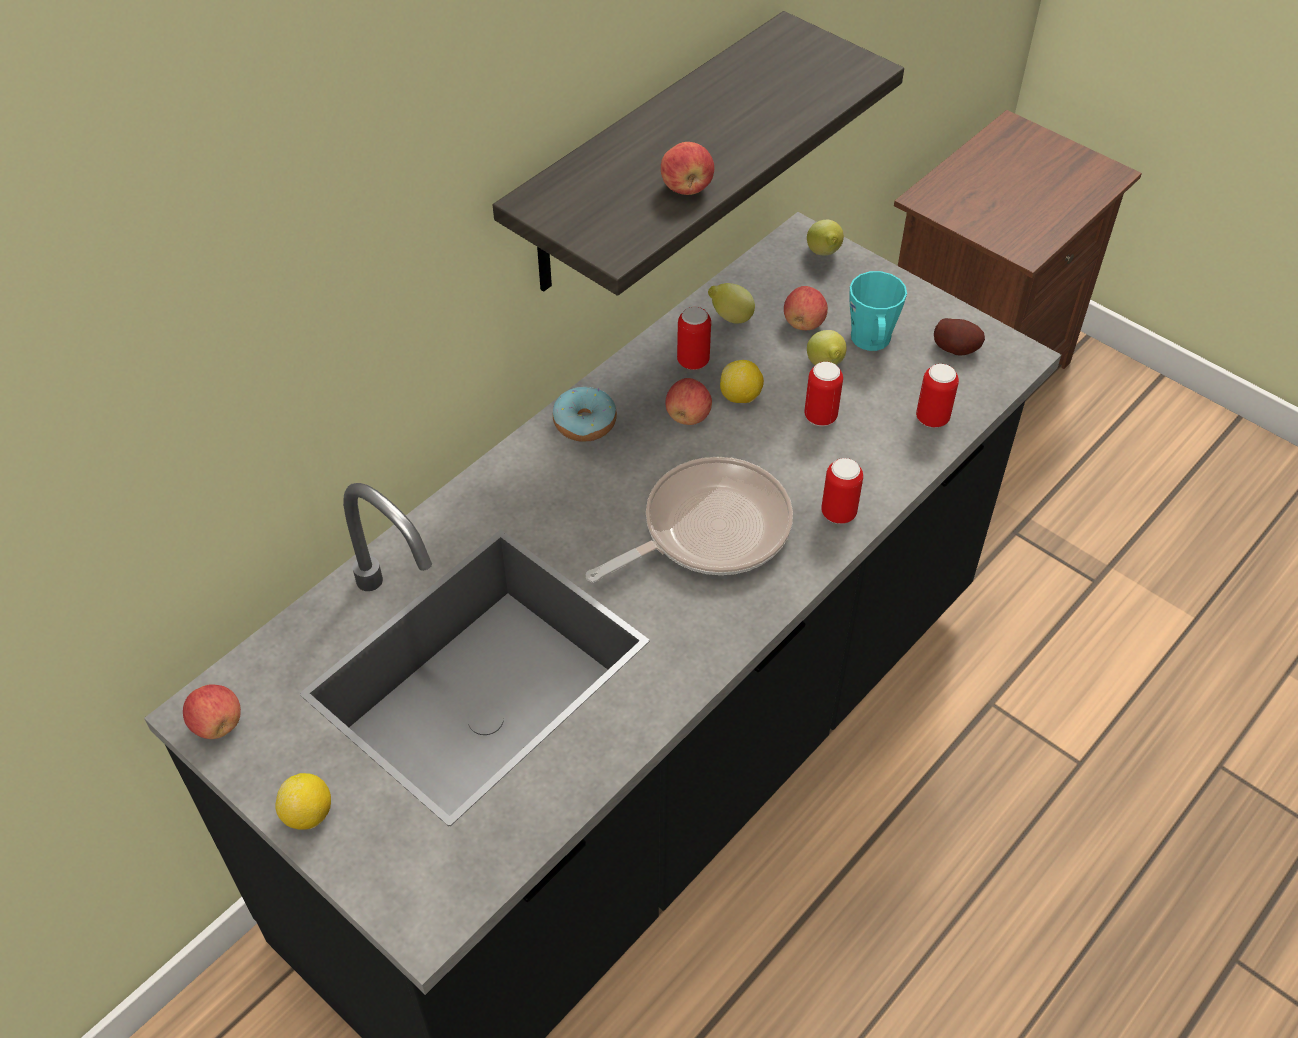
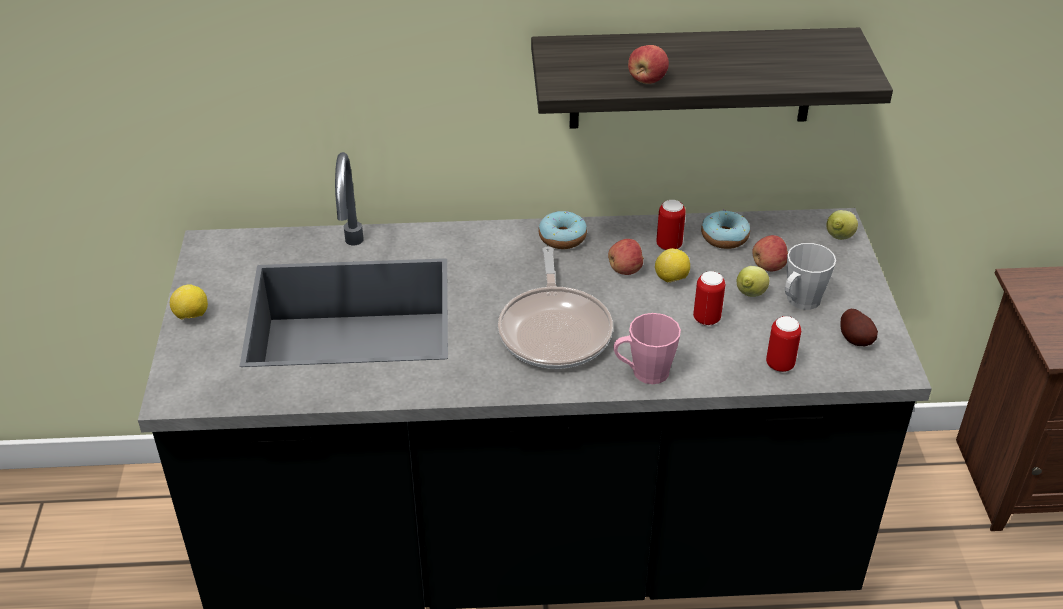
camera: 45 degrees right, 10 degrees down
(217, 724) = (208, 253): apple -> none
(708, 530) = (555, 330): frying pan -> frying pan turned 75 degrees clockwise
(730, 318) = (724, 237): lemon -> donut
(838, 513) = (643, 372): can -> pink mug
(871, 343) = (799, 302): turquoise mug -> grey mug

